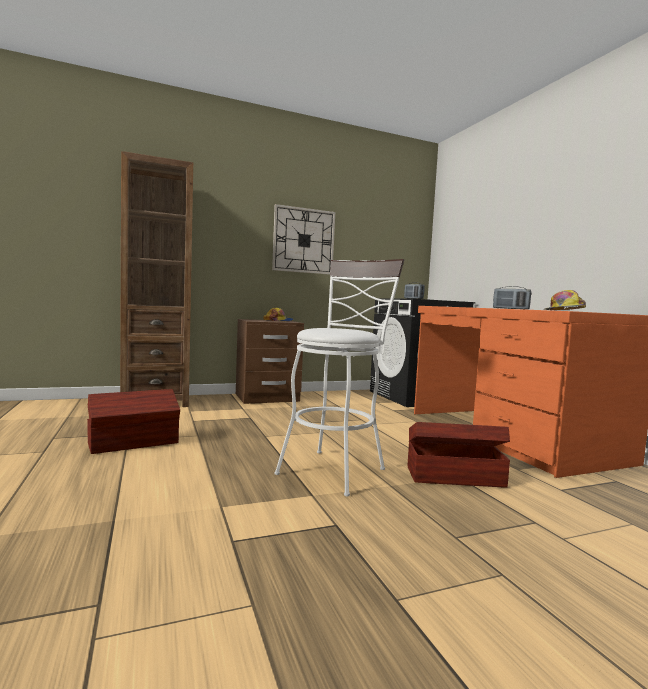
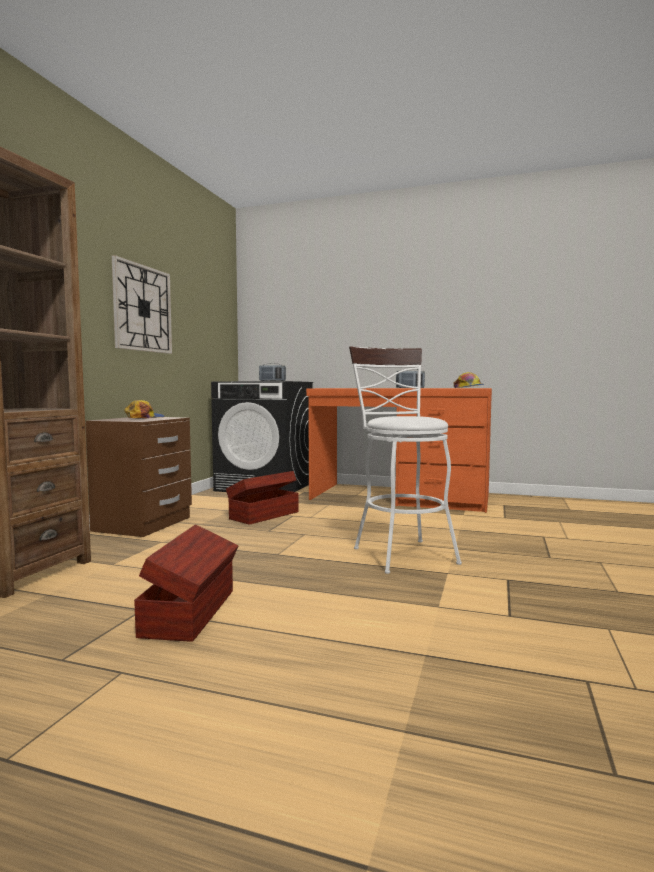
camera: 50 degrees left, 0 degrees up
(453, 476) = (456, 530): brown storage box -> brown storage box (263, 515)

